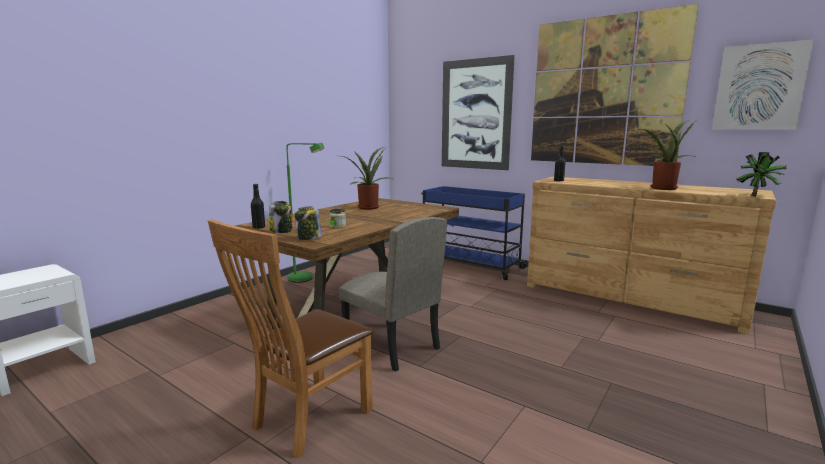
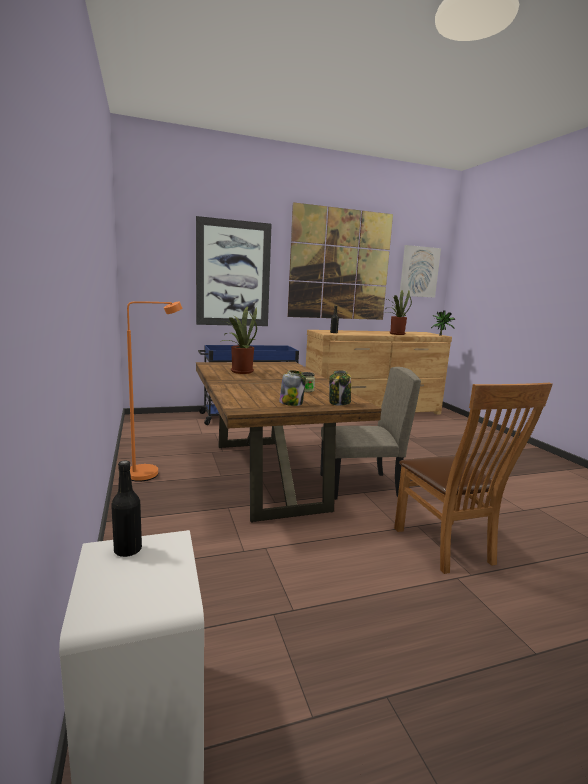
camera: 55 degrees left, 0 degrees up
(259, 227) = (258, 406): black bottle -> black bottle (128, 550)
(306, 279) = (151, 473): green floor lamp -> orange floor lamp

